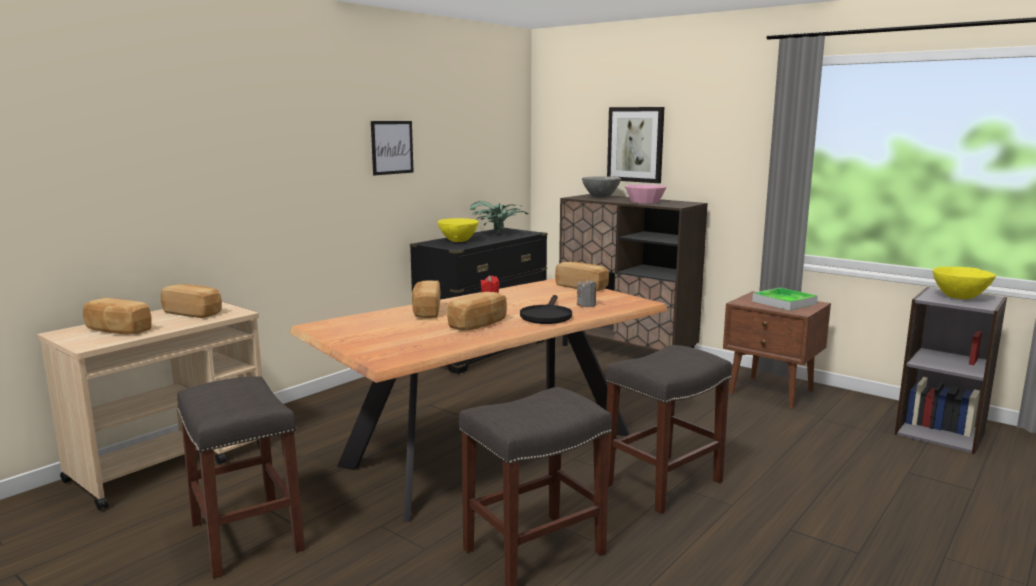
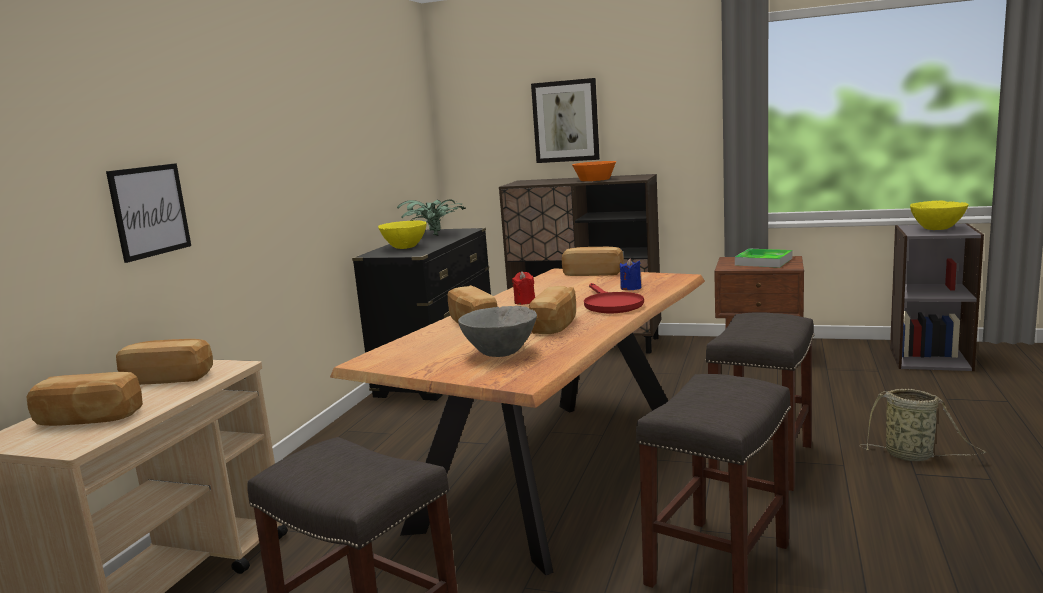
camera: 20 degrees left, 0 degrees up
(392, 147) = (321, 143): picture -> picture (150, 211)
(546, 316) = (610, 304): black frying pan -> red frying pan
(586, 305) = (631, 288): grey candle -> blue candle
(601, 197) = (539, 181): grey bowl -> grey bowl (501, 354)
(644, 201) = (594, 179): pink bowl -> orange bowl
(806, 514) = (912, 456): none -> basket

